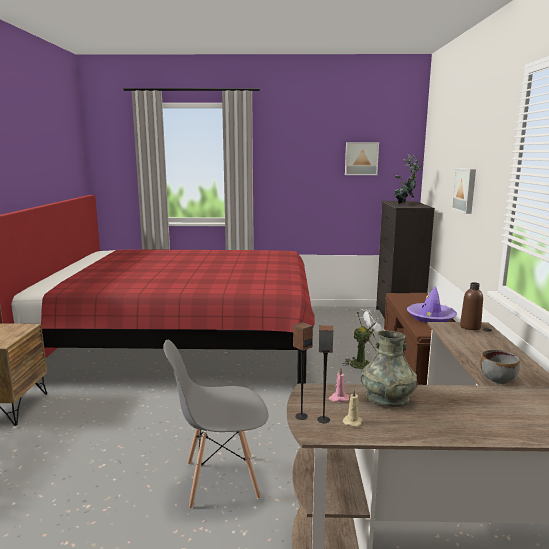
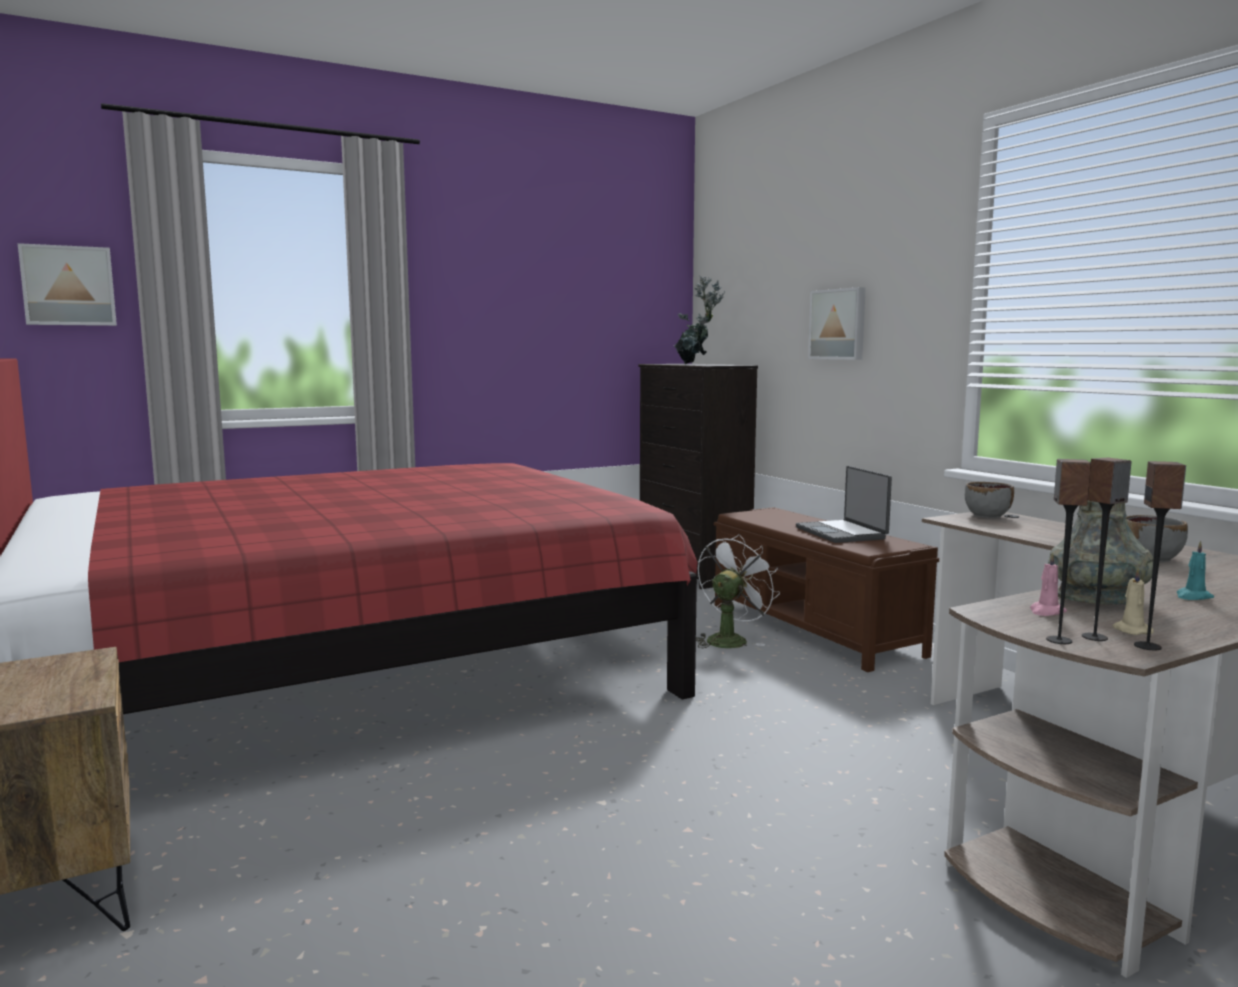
camera: 30 degrees left, 5 degrees down
(221, 480) = (753, 870): grey chair -> none
(336, 433) = (1148, 646): none -> speaker
(361, 158) = (599, 288): picture -> picture (69, 286)
(431, 317) = (842, 533): purple hat -> laptop
(448, 411) = (1193, 597): none -> turquoise candle
(470, 327) = (987, 515): brown bottle -> grey bowl

